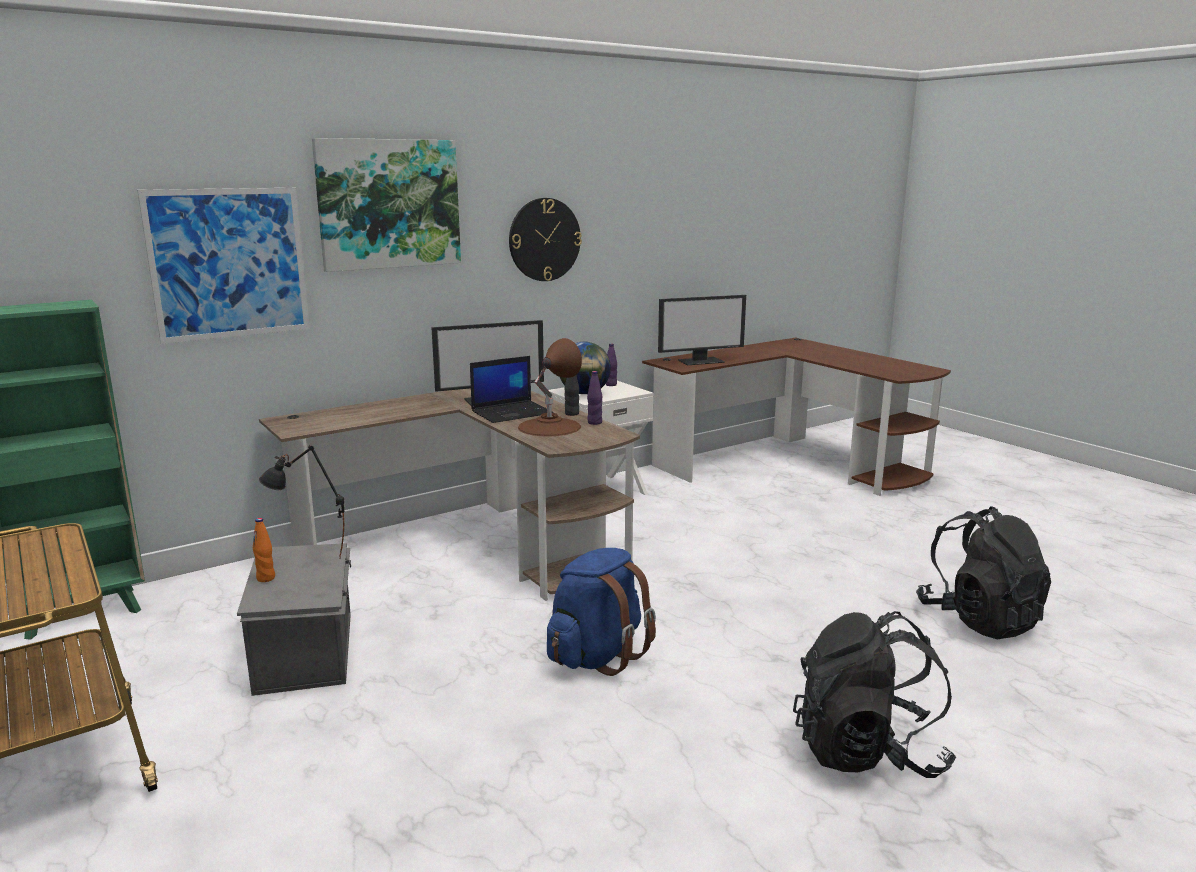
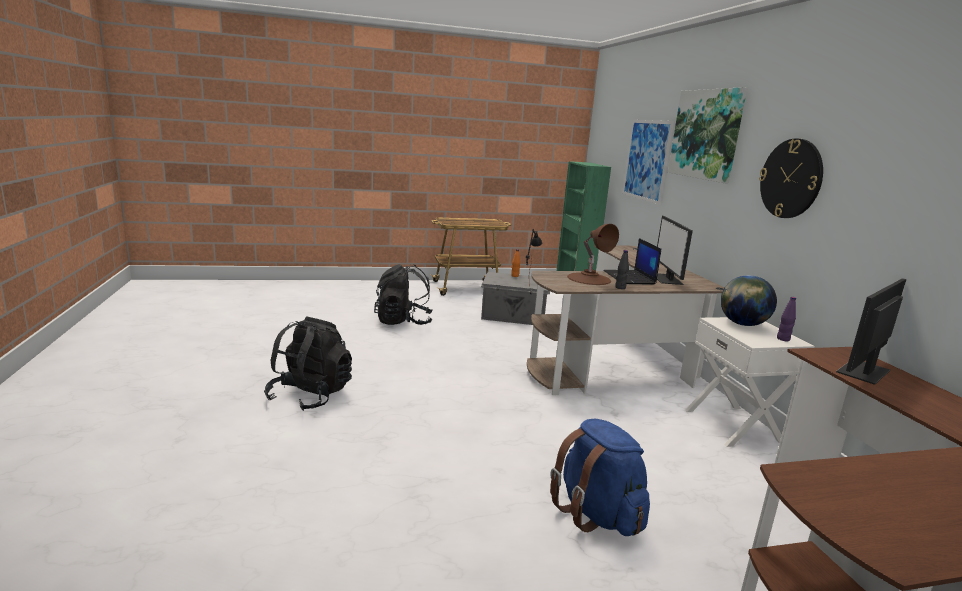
camera: 110 degrees right, 0 degrees up
(594, 422) = (593, 288): purple bottle -> none
(597, 656) = (458, 362): blue backpack -> blue backpack (597, 514)
(701, 361) = (864, 372): monitor -> monitor turned 45 degrees clockwise
(979, 619) = (371, 511): black backpack -> black backpack (403, 322)

